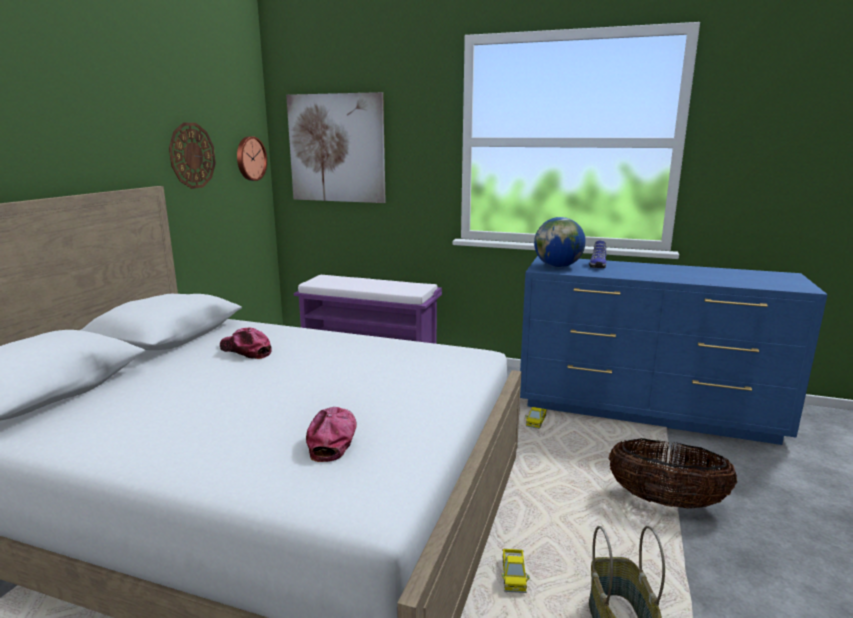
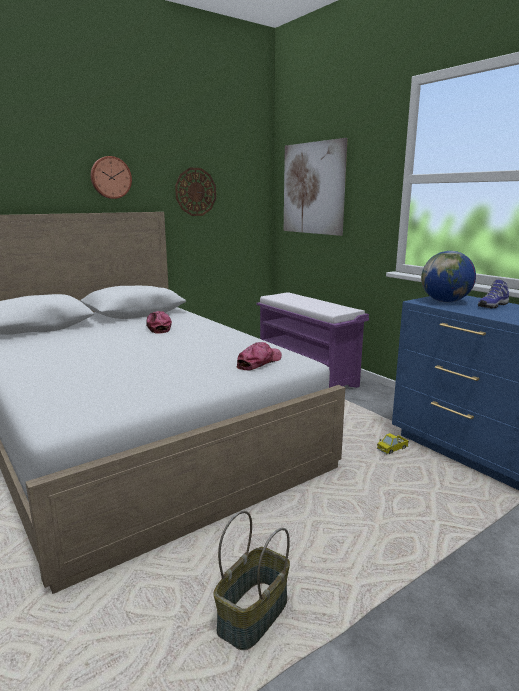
camera: 35 degrees right, 0 degrees up
(250, 158) = (251, 196): wall clock -> wall clock (110, 177)
(333, 439) = (110, 383): cap -> cap (259, 362)
(513, 576) = (225, 542): toy truck -> none
(665, 501) = (434, 552): basket -> none

